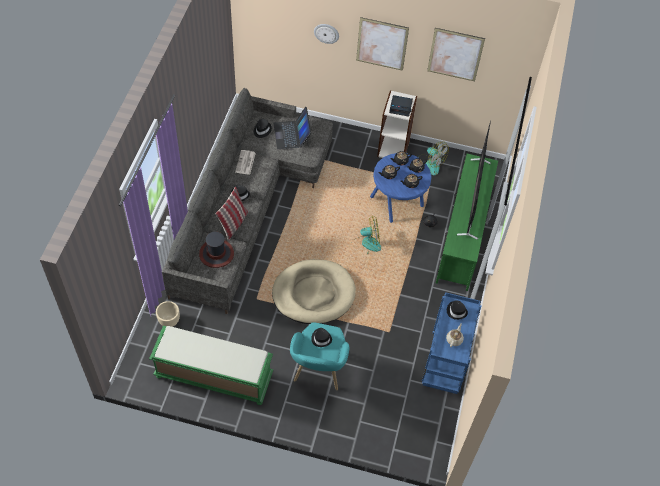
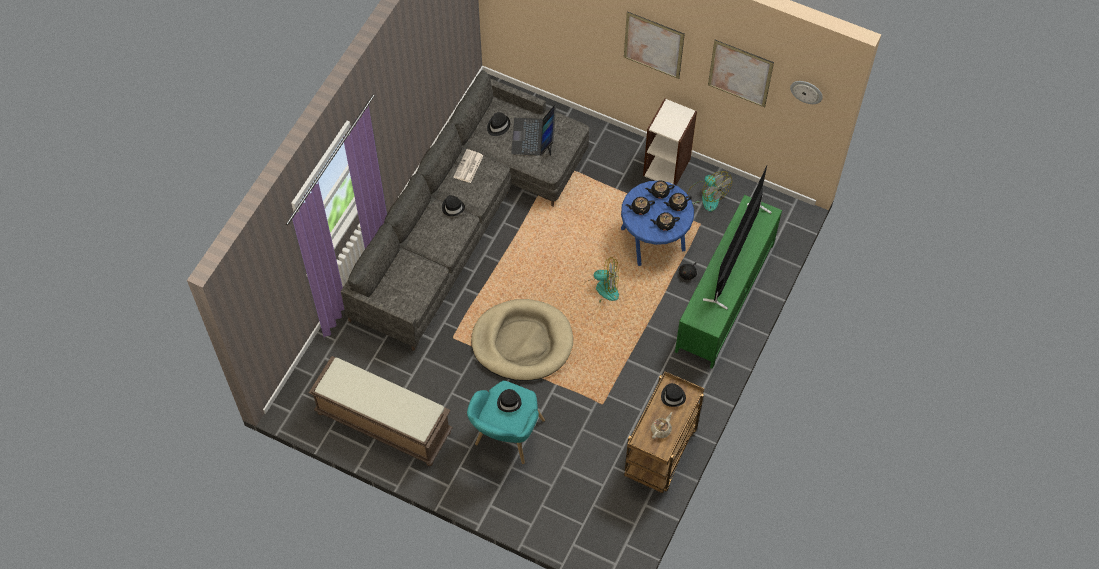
camera: 15 degrees right, 5 degrees up
(169, 321) = (345, 348): beige planter -> none
(213, 376) = (382, 423): green bench -> brown bench
(216, 253) = (410, 278): hat -> none
(233, 224) = (438, 243): pillow -> none
(326, 33) = (588, 21): wall clock -> wall clock (806, 91)
(401, 107) = (672, 124): alarm clock -> none
(445, 363) = (661, 454): blue cart -> brown cart

